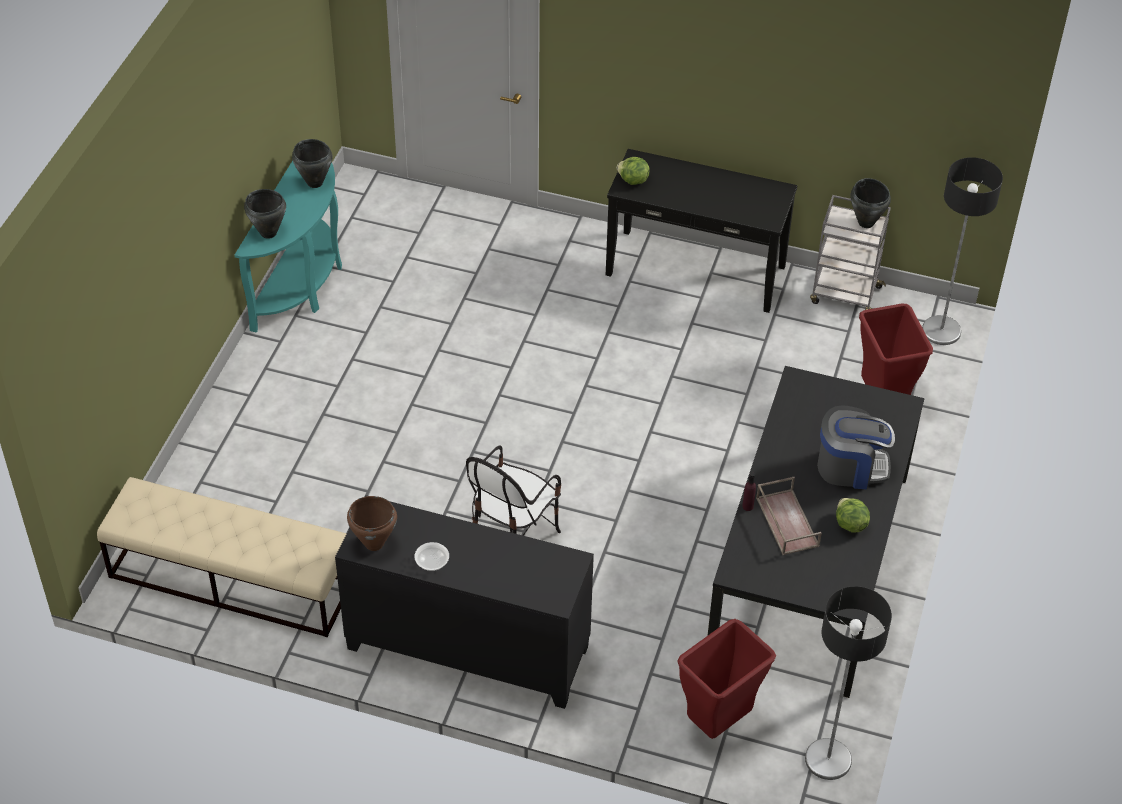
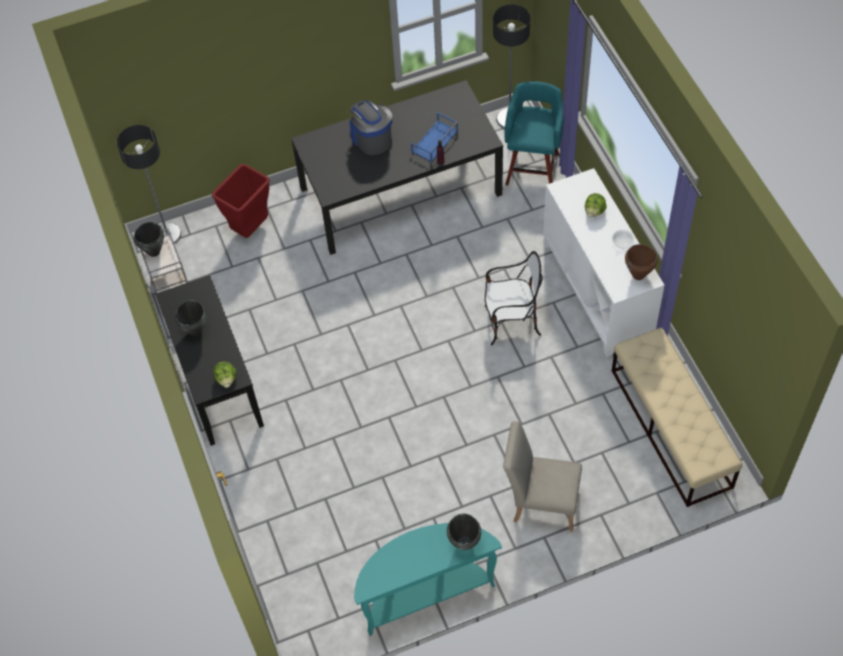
camera: 125 degrees left, 10 degrees up
(285, 416) = (540, 503): none -> beige chair
(315, 183) = (393, 558): black cooking pot -> black cooking pot (196, 330)
(467, 649) = (597, 290): black cabinet -> white cabinet
(718, 724) = (532, 167): red trash can -> turquoise stool
(786, 521) = (434, 141): brown tray -> blue tray
(850, 524) = (411, 117): lettuce -> lettuce (594, 211)

